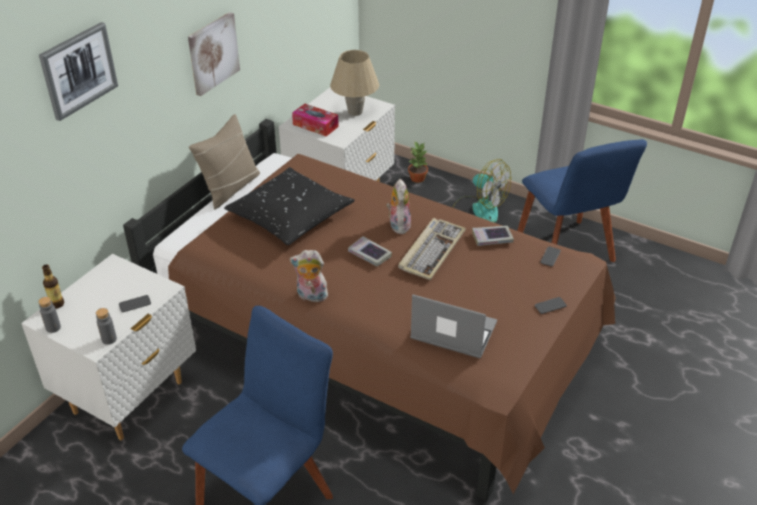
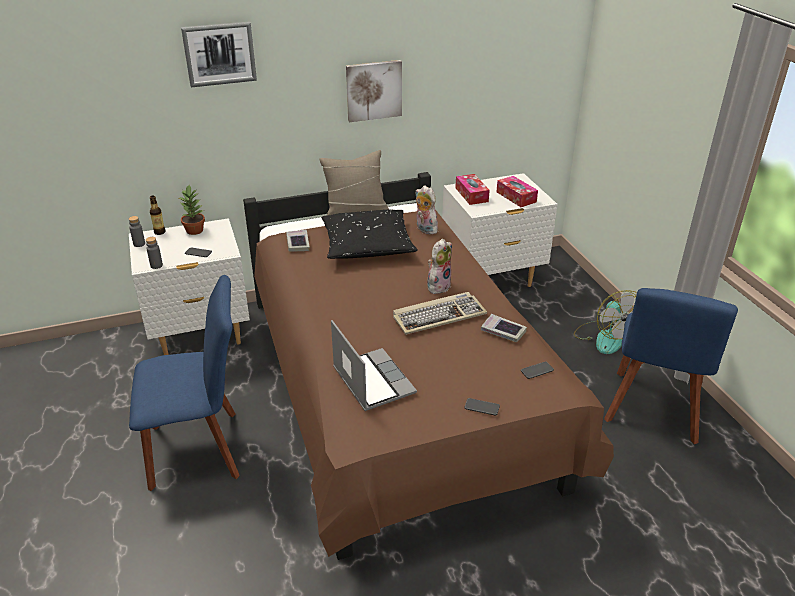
camera: 40 degrees right, 5 degrees down
(311, 296) = (307, 303): plush toy -> plush toy (424, 229)
(355, 112) = (516, 197): beige table lamp -> tissue box
(369, 254) = (387, 295): book -> book (298, 243)
(417, 178) = (577, 290): potted plant -> potted plant (195, 230)

